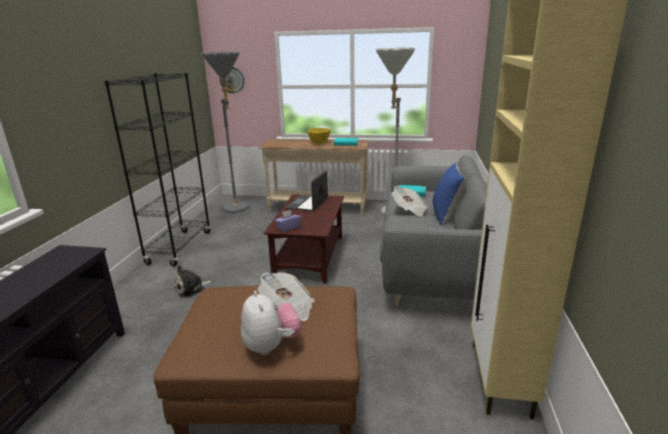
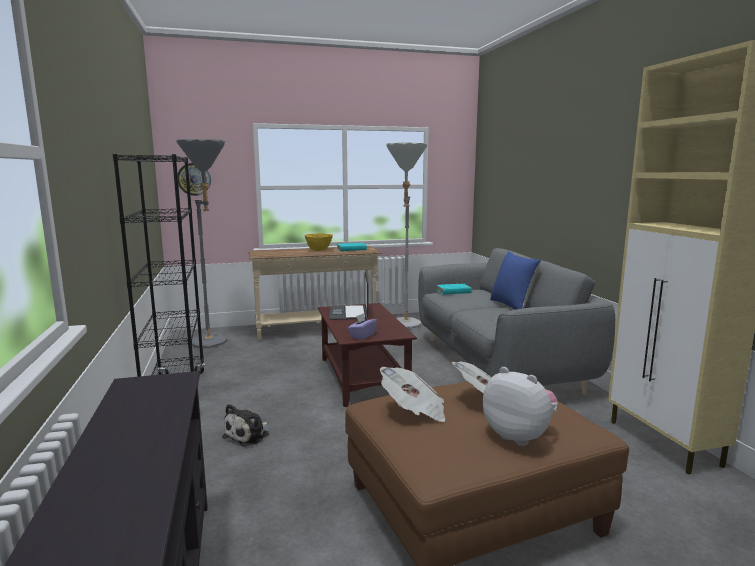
camera: 25 degrees left, 10 degrees down
(409, 210) = (472, 305): newspaper -> newspaper (414, 410)

